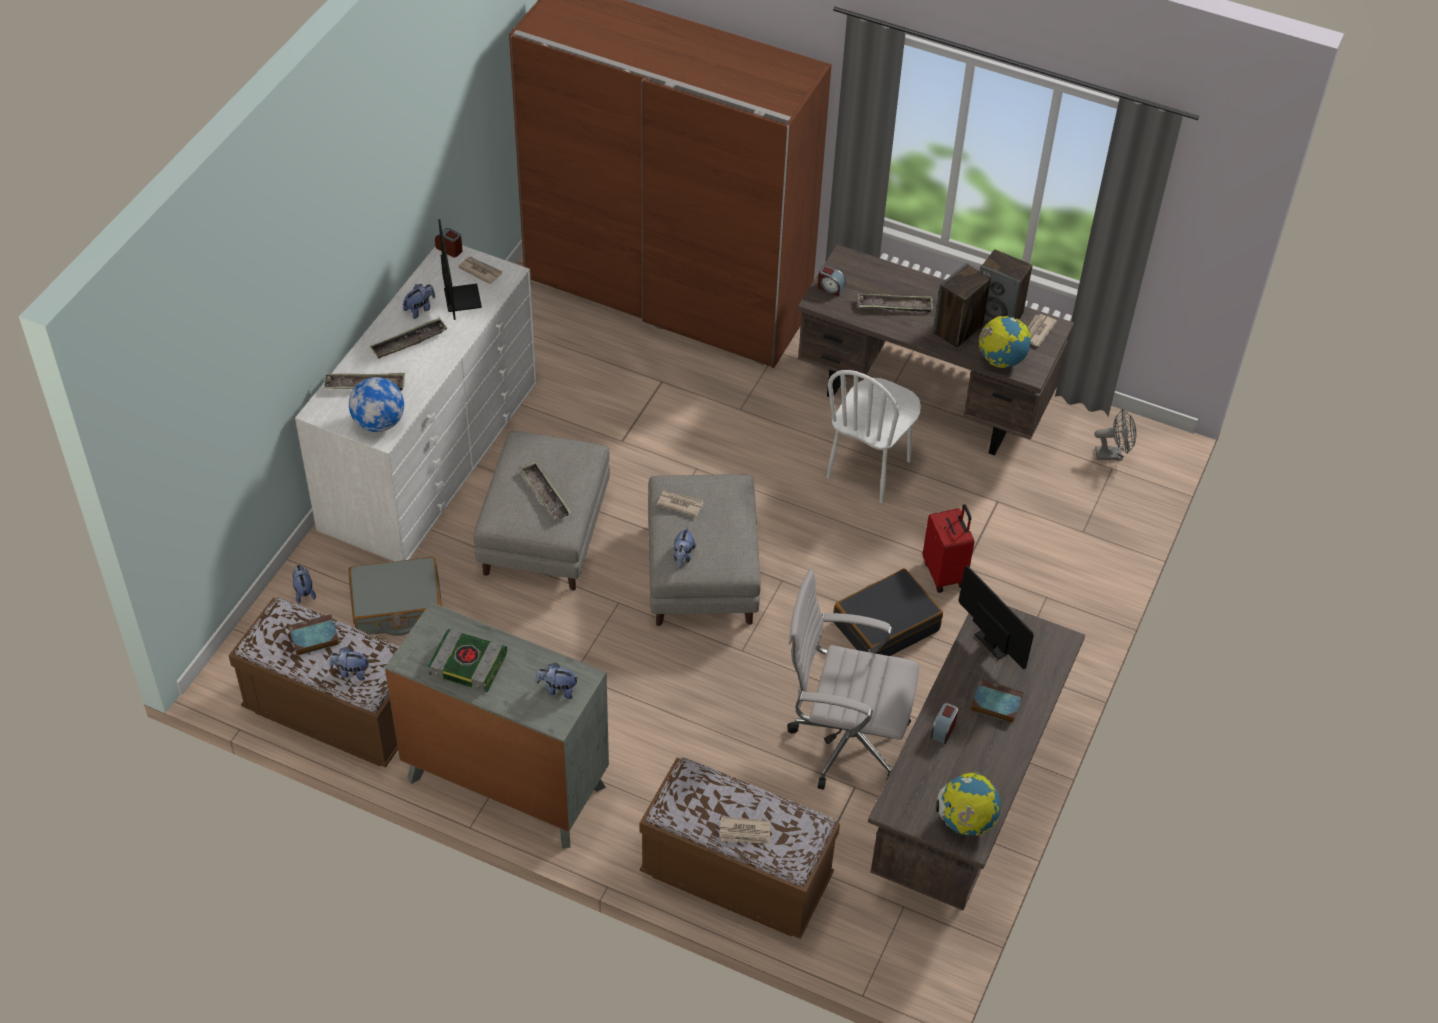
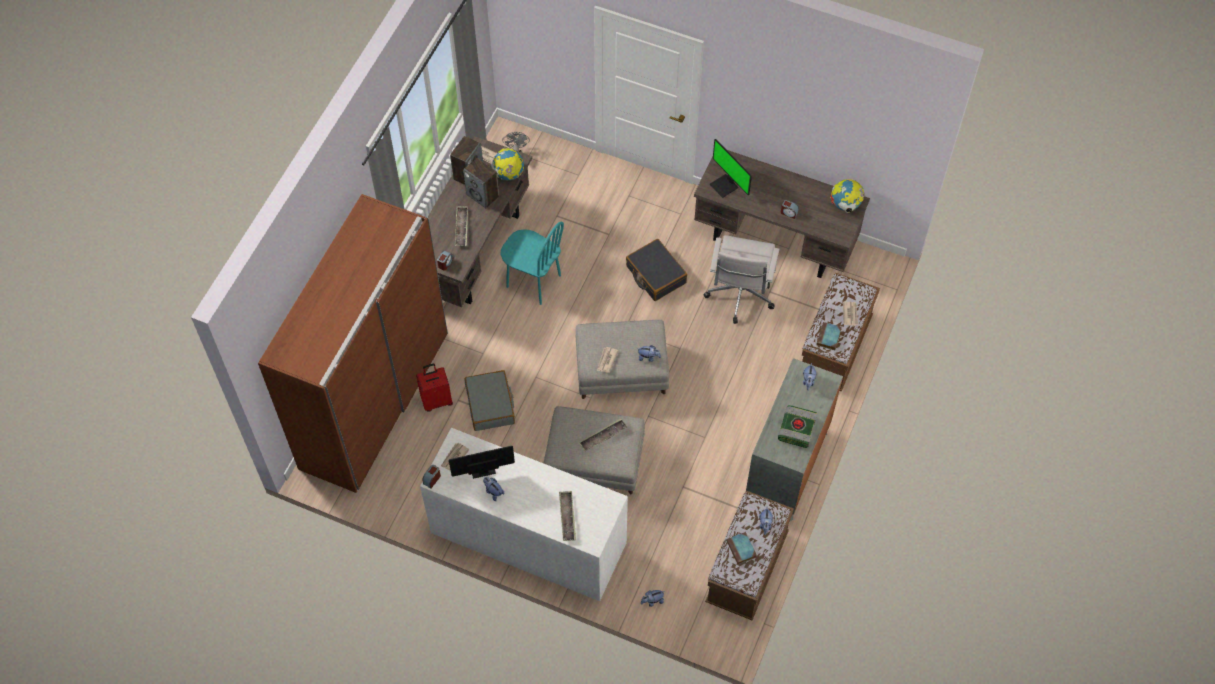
camera: 90 degrees left, 10 degrees up
(379, 423) = (601, 504): globe -> none
(397, 606) = (660, 542): grey suitcase -> grey suitcase (490, 405)
(409, 342) = (525, 495): tray -> none
(869, 469) = (533, 281): white chair -> turquoise chair
(945, 574) = (614, 244): red suitcase -> red suitcase (436, 400)
(995, 703) = (768, 189): book -> book (828, 338)
(997, 640) = (725, 186): monitor -> monitor turned 90 degrees counterclockwise

